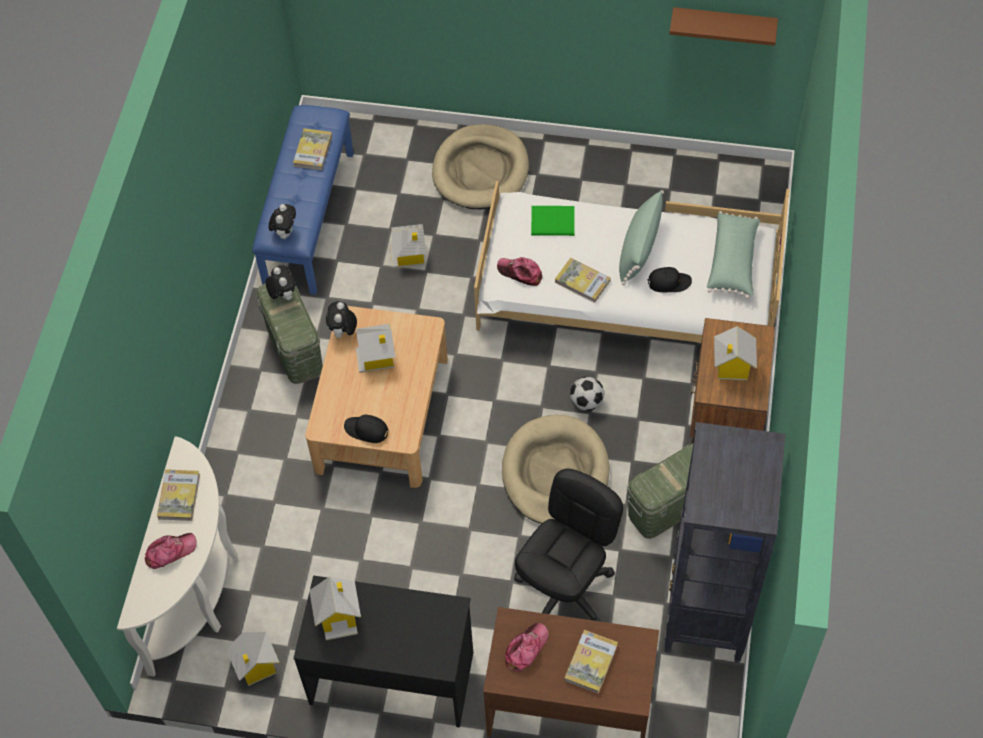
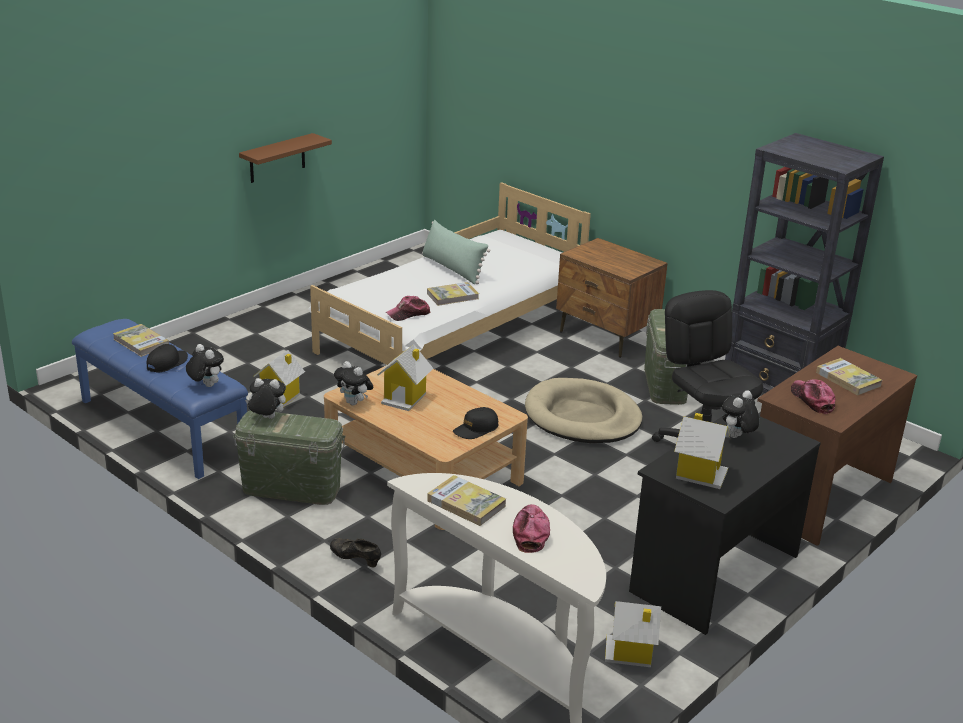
camera: 60 degrees left, 30 degrees down
(240, 442) = (355, 560): none -> black shoe
(415, 619) = (736, 437): none -> plush toy
(481, 170) = (248, 338): beige dog bed -> none
(554, 223) = (381, 287): green book -> none
(586, 402) = (530, 380): football -> none
(669, 282) = (498, 270): black cap -> black cap (167, 363)
(723, 25) = (372, 105): brown shelf -> brown shelf (277, 158)
(731, 366) = (614, 259): toy house -> none
(733, 261) = (511, 246): green pillow -> none

